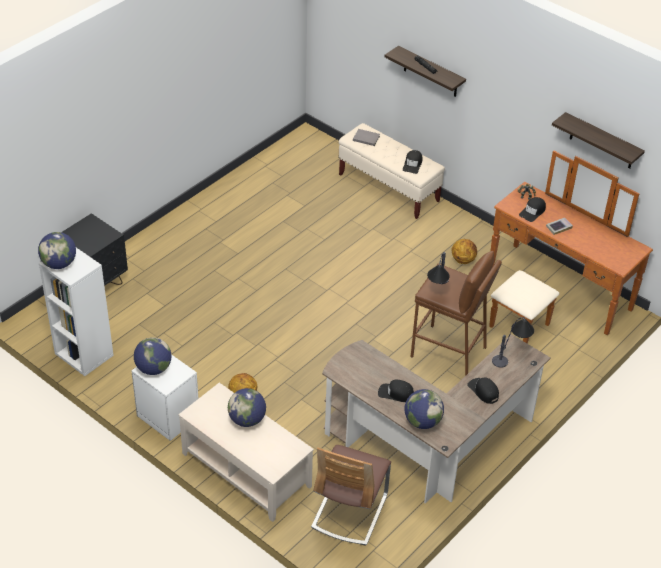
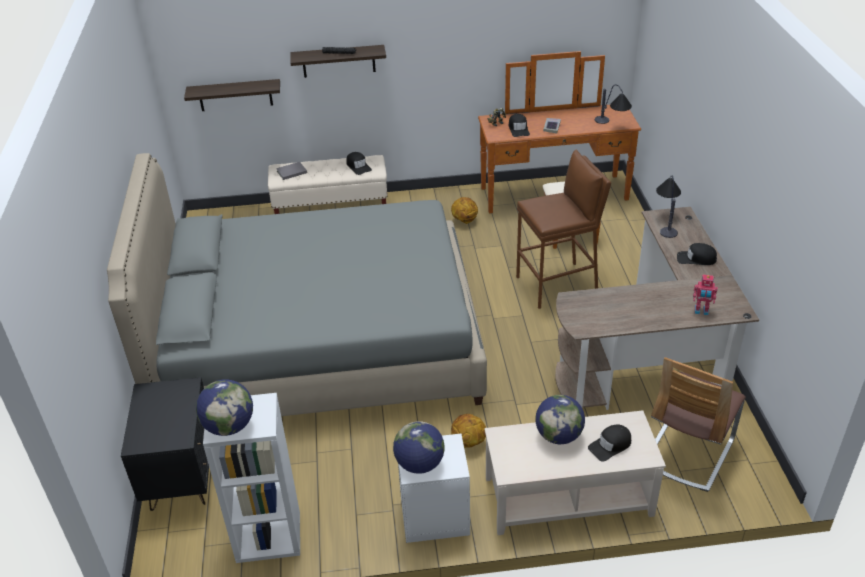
camera: 45 degrees left, 5 degrees down
(251, 273) = (319, 345): none -> grey bed
(349, 511) = (688, 452): chair -> chair turned 60 degrees clockwise
(396, 393) = (649, 308): black cap -> black cap (610, 445)
(422, 421) = (701, 311): globe -> toy robot
(438, 289) = (551, 216): table lamp -> table lamp (612, 126)
(602, 142) = (551, 26): shelf -> shelf (235, 95)

